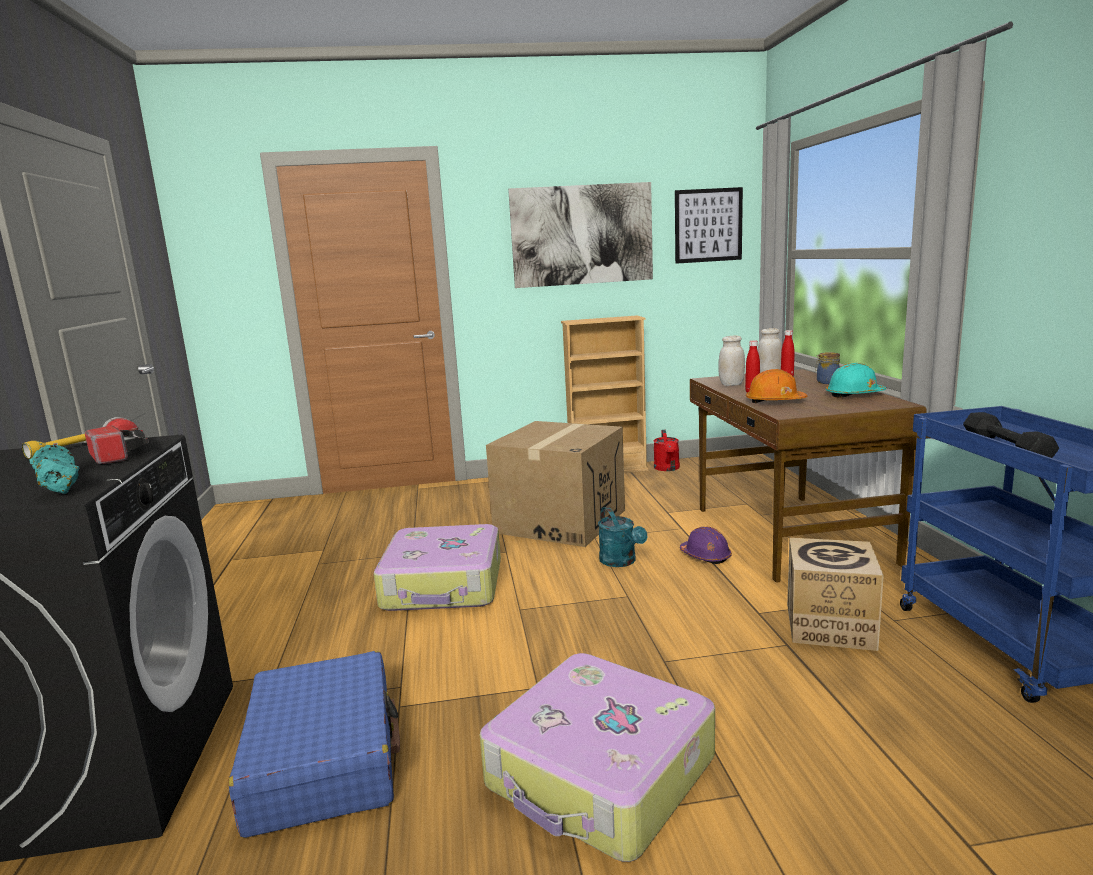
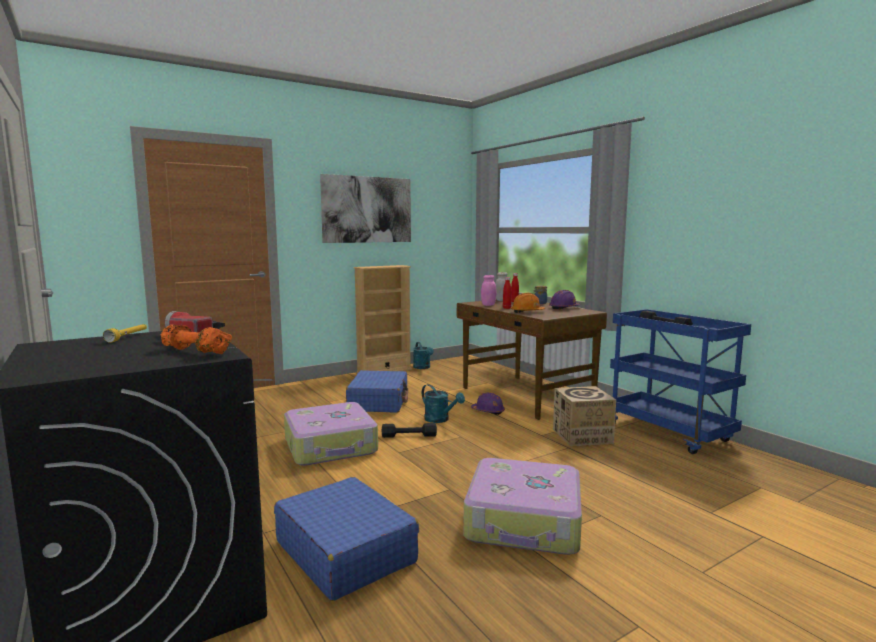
camera: 25 degrees left, 5 degrees down
(58, 485) = (195, 352): turquoise dumbbell -> orange dumbbell
(556, 583) = (409, 435): none -> black dumbbell
(560, 521) = (379, 402): cardboard box -> blue suitcase
(667, 469) = (423, 367): red watering can -> turquoise watering can
(708, 225) = (442, 209): picture -> none
(731, 384) = (488, 305): white jar -> pink jar
(854, 395) = (564, 308): turquoise hard hat -> purple hard hat

